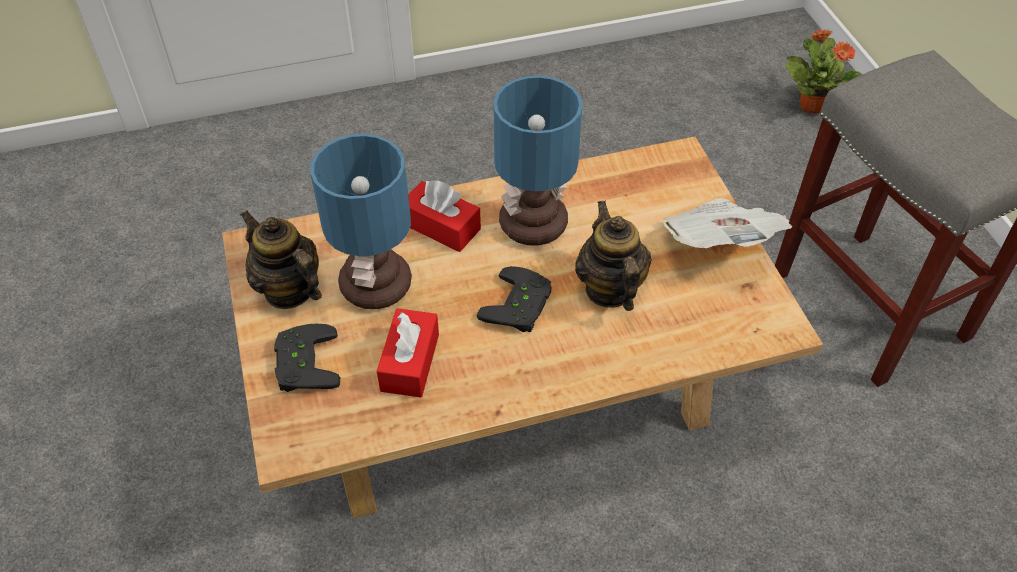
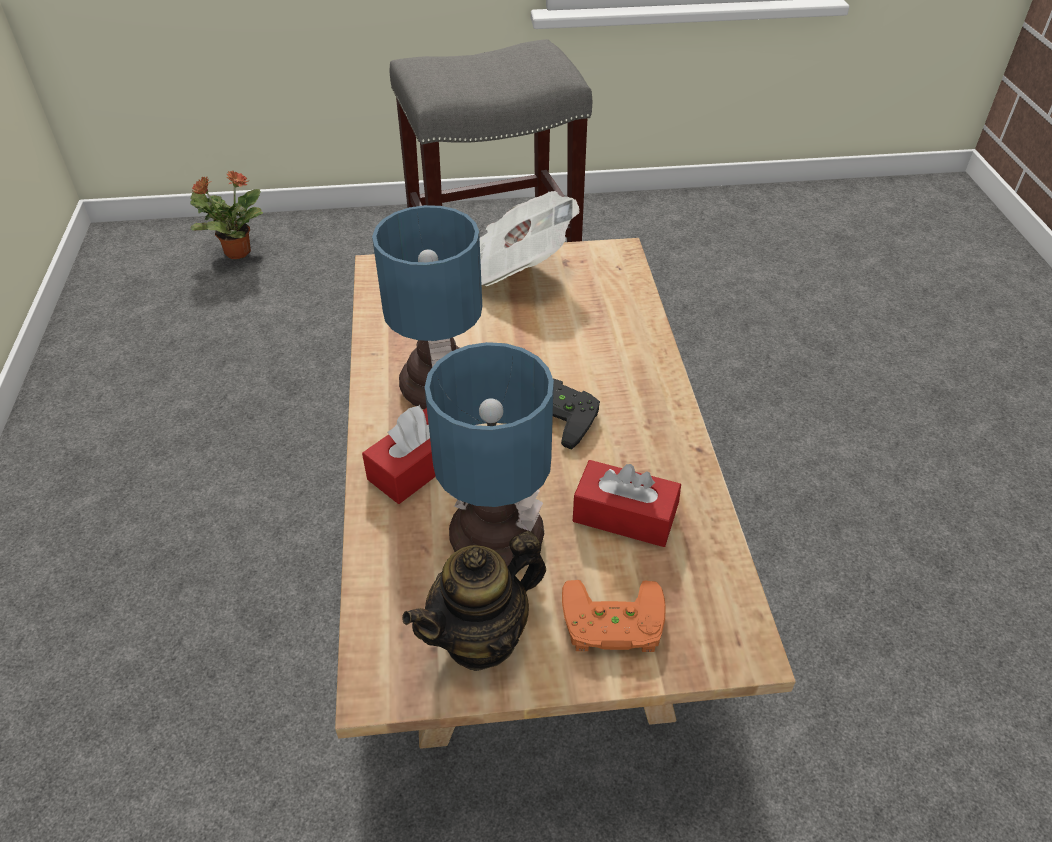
camera: 80 degrees left, 5 degrees down
(302, 363) = (612, 626): black game controller -> orange game controller
(609, 289) = (550, 346): teapot -> none

